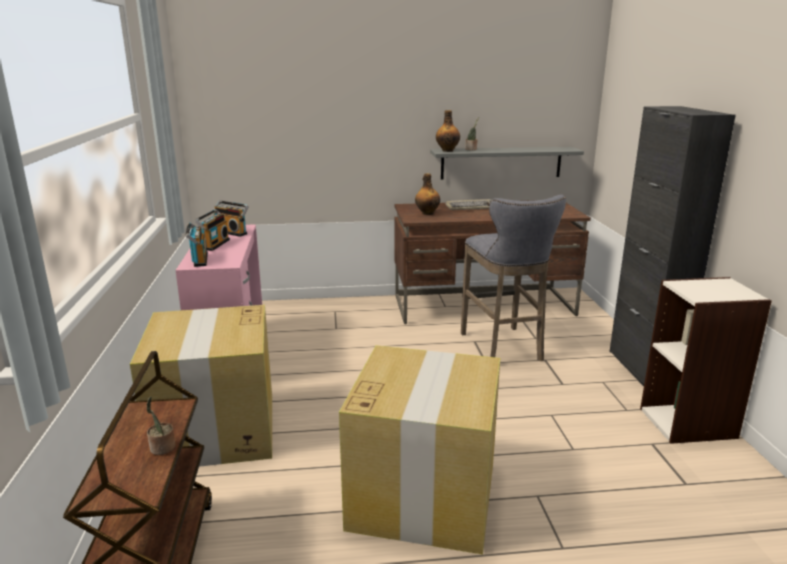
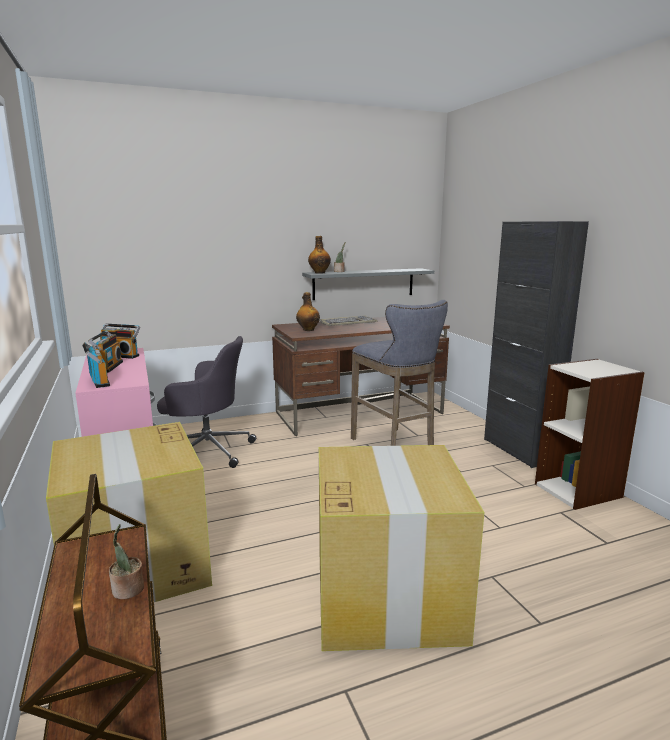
camera: 15 degrees left, 5 degrees down
(313, 330) = (207, 451): none -> grey office chair

